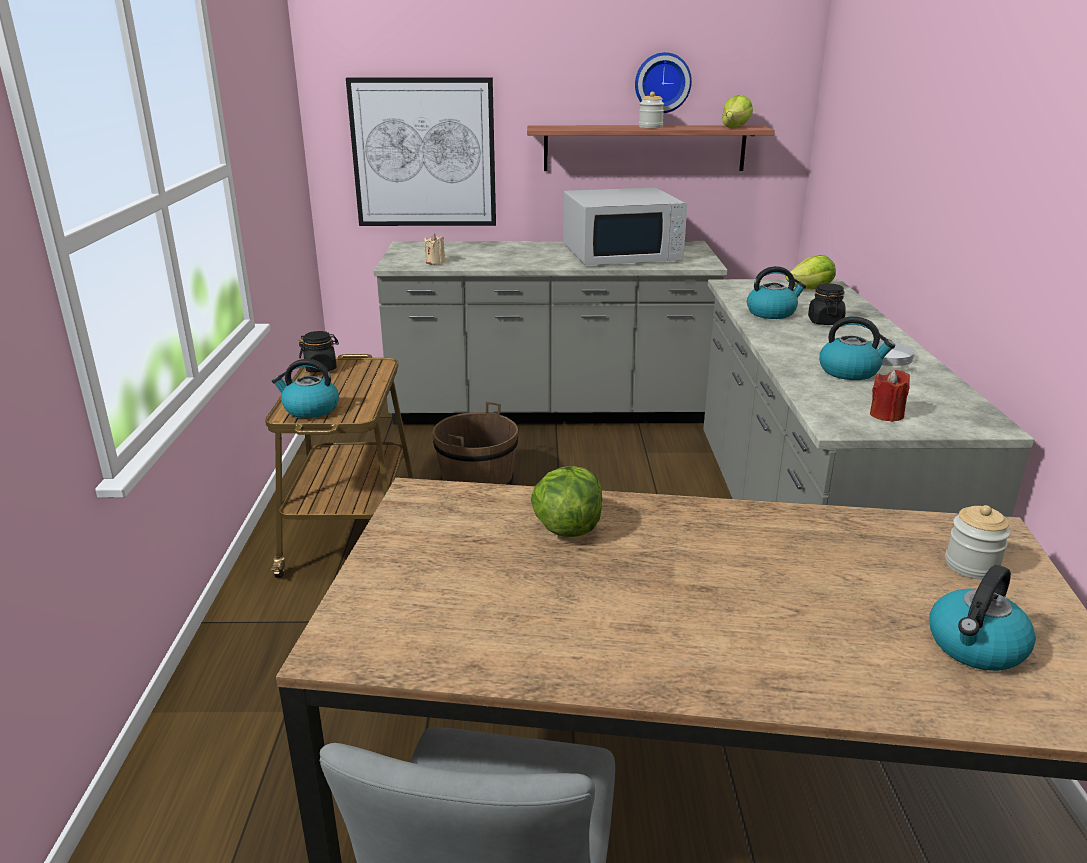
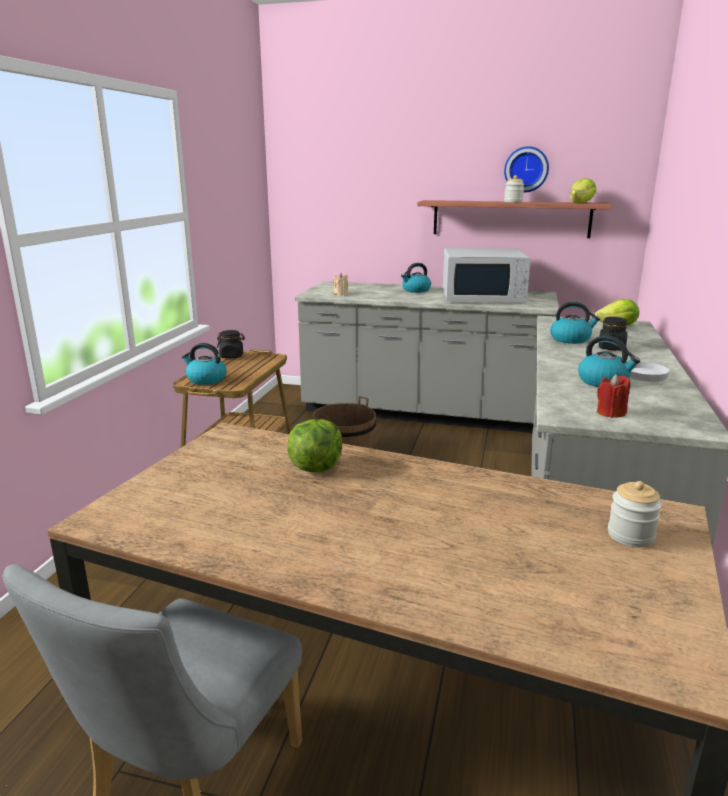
camera: 15 degrees right, 5 degrees down
(424, 153) = (348, 219): picture -> none
(975, 647) = (589, 595): kettle -> kettle (416, 290)

